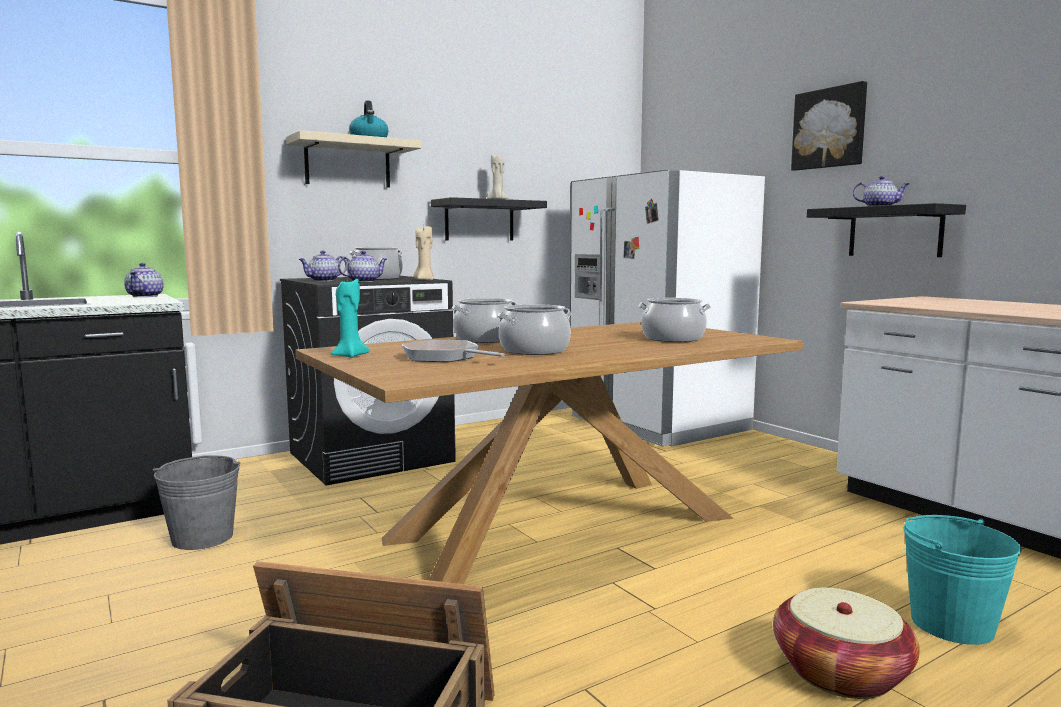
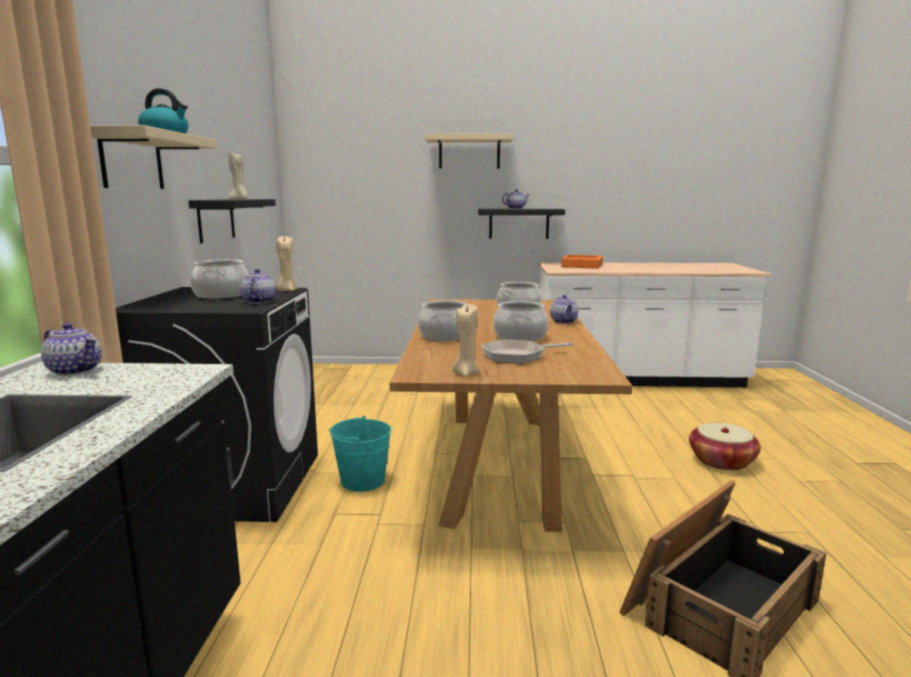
camera: 55 degrees left, 5 degrees up
(202, 538) = (317, 615): grey bucket -> none
(323, 280) = (205, 307): teapot -> teapot (564, 321)
(350, 356) = (465, 373): turquoise candle -> beige candle
(657, 424) = (363, 378): white fridge -> none
(829, 128) = (469, 152): picture -> beige shelf
(951, 624) = (695, 426): turquoise bucket -> turquoise bucket (362, 481)
(960, 302) = (582, 265): none -> orange tray

